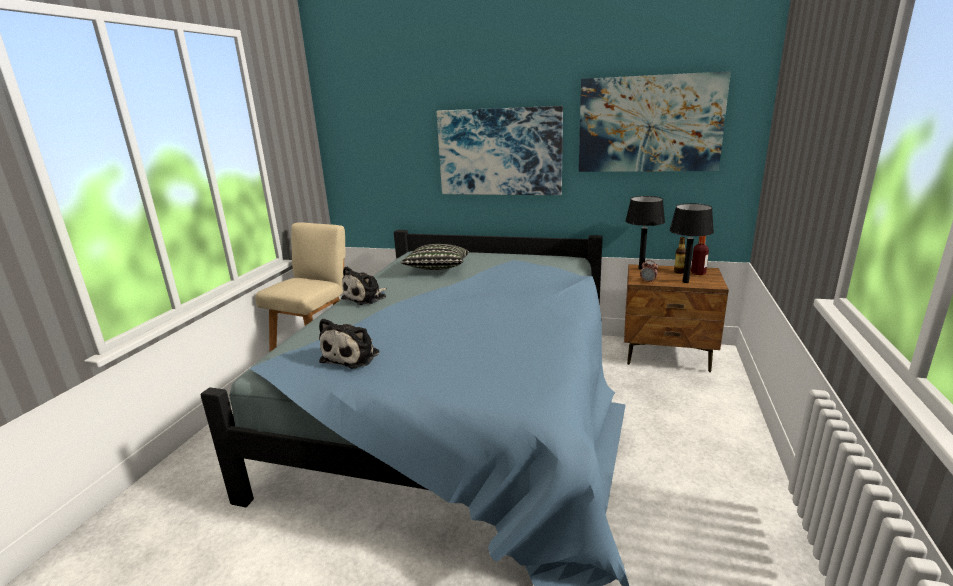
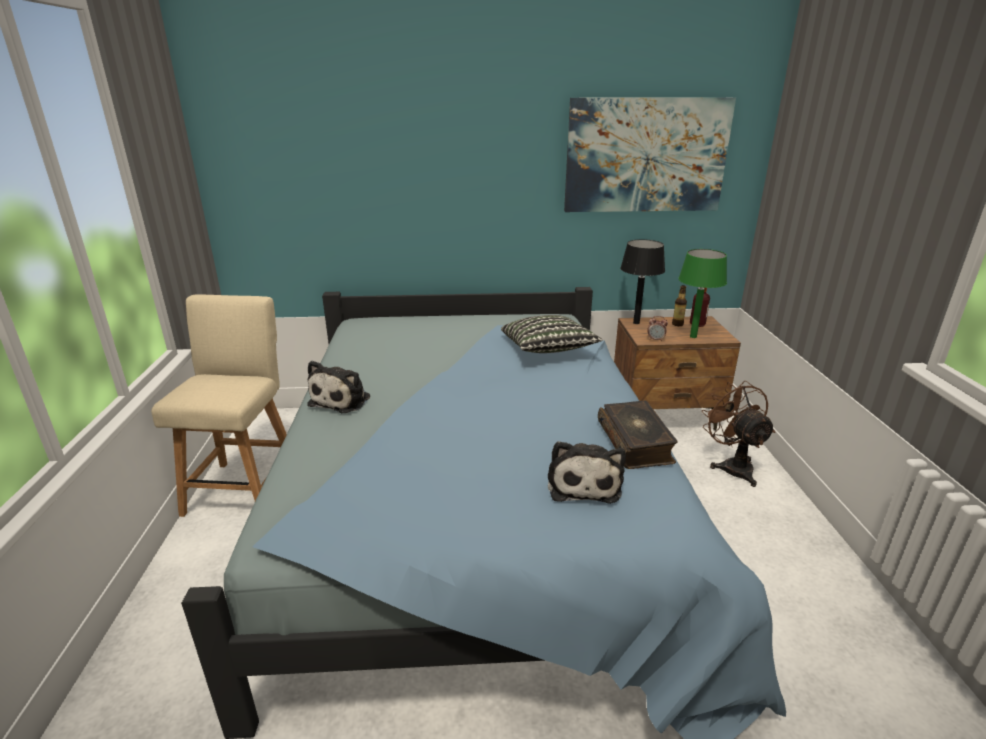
camera: 20 degrees left, 5 degrees up
(353, 356) = (399, 500): plush toy -> plush toy (583, 483)
(437, 269) = (409, 346): pillow -> pillow (547, 350)
(499, 152) = (465, 187): picture -> none
(551, 344) = (635, 443): none -> book
(685, 282) = (693, 337): black table lamp -> green table lamp
(708, 401) = (732, 466): none -> brown fan

